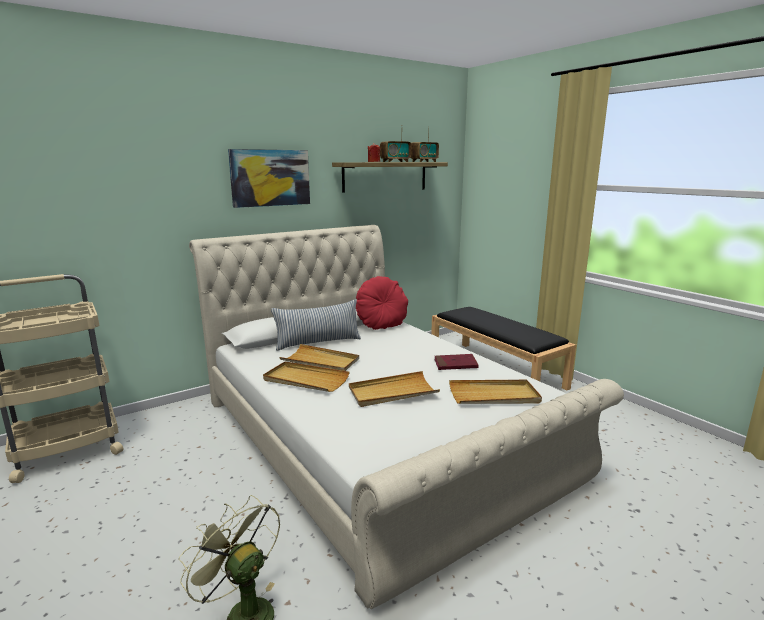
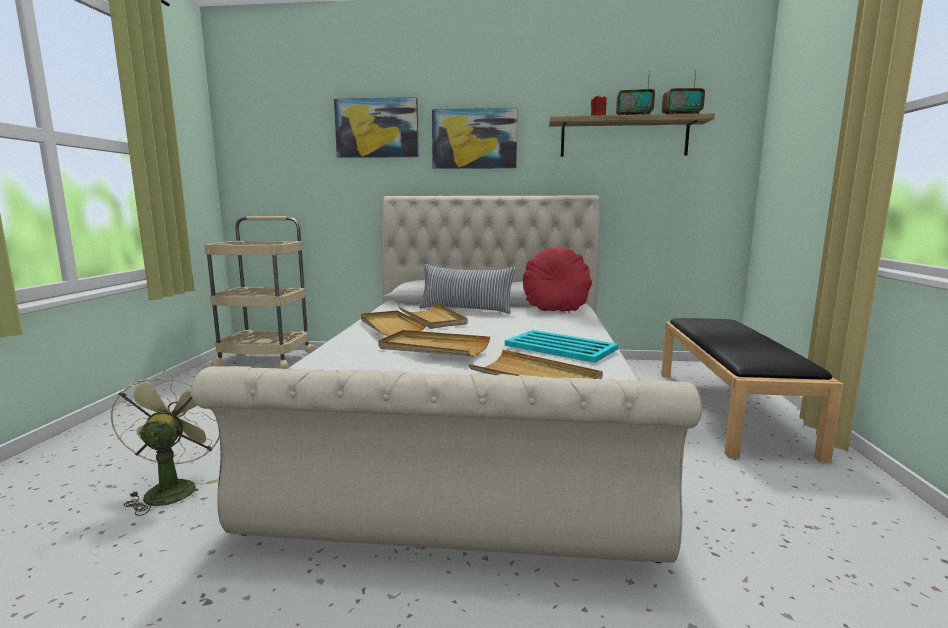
camera: 40 degrees right, 5 degrees down
(168, 167) = (377, 128): none -> picture
(455, 364) = (559, 347): red book -> turquoise tray

